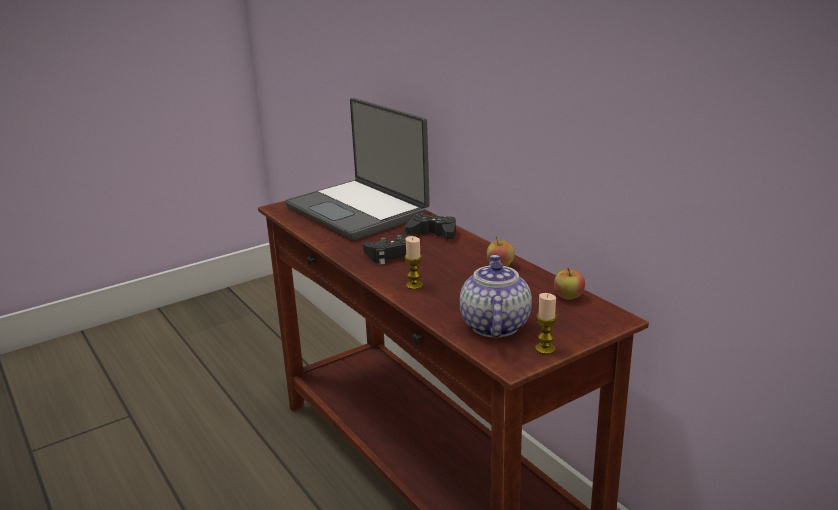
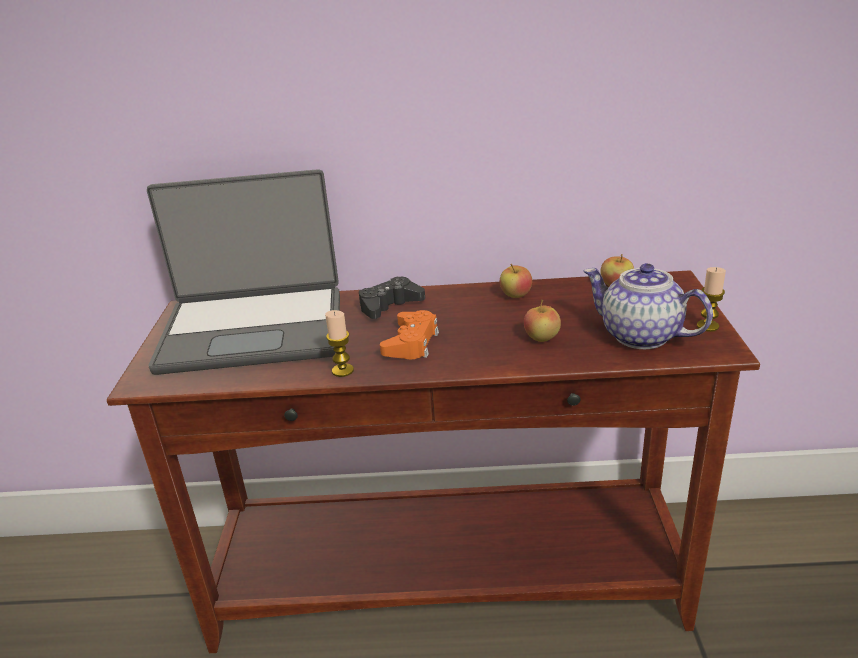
camera: 55 degrees left, 5 degrees up
(393, 255) = (411, 342): black game controller -> orange game controller
(414, 285) = (505, 352): candle -> candle (342, 370)
(447, 292) = (541, 338): none -> apple

